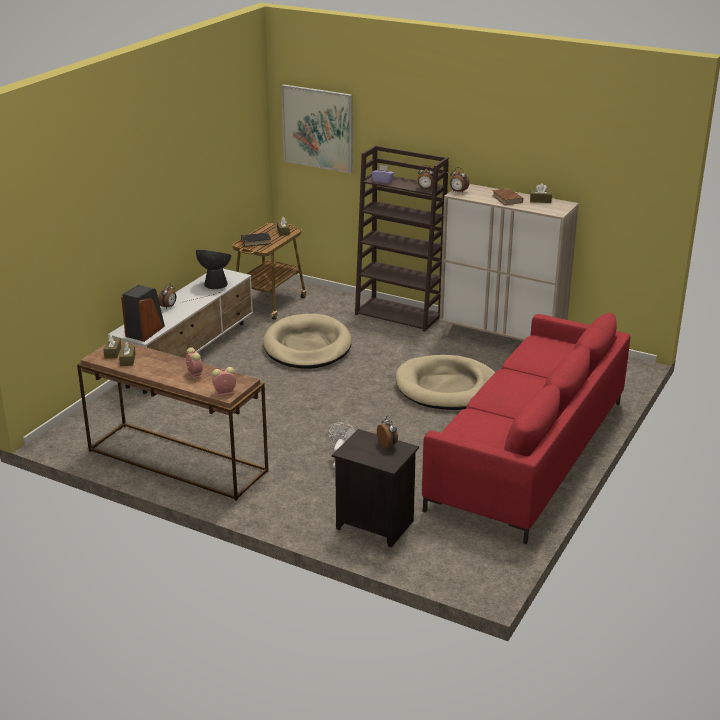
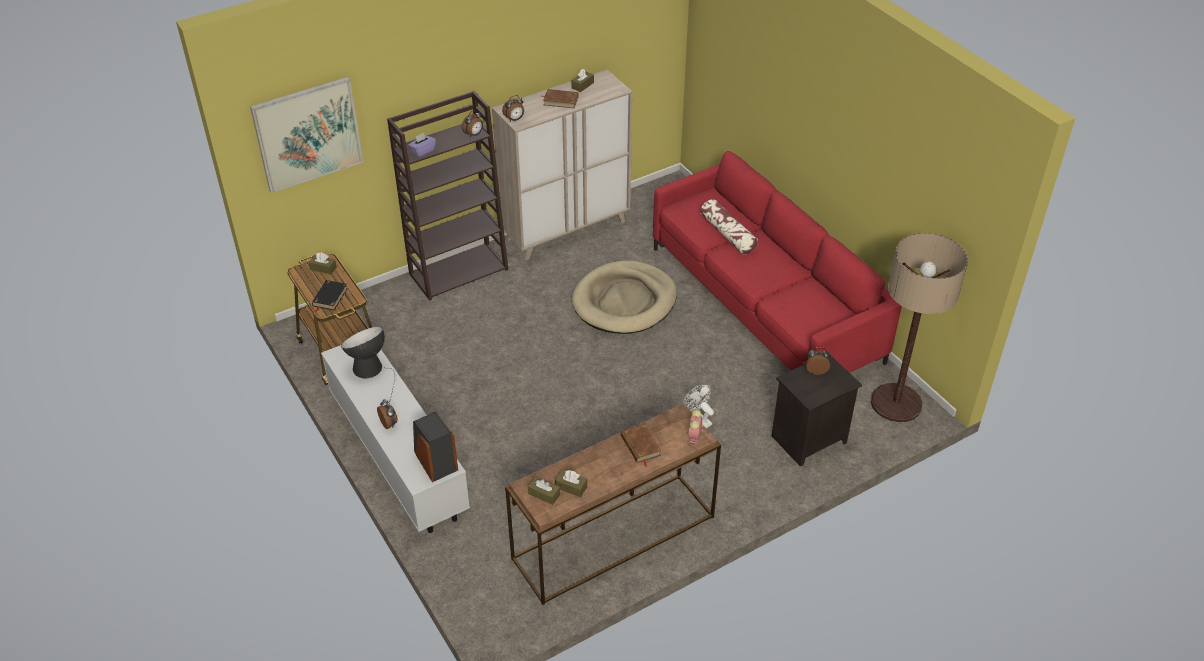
camera: 60 degrees left, 15 degrees up
(194, 374) = (640, 446): alarm clock -> brown book
(307, 346) = (465, 360): beige dog bed -> none
(475, 564) = (896, 403): none -> floor lamp
(535, 368) = (728, 234): none -> pillow

